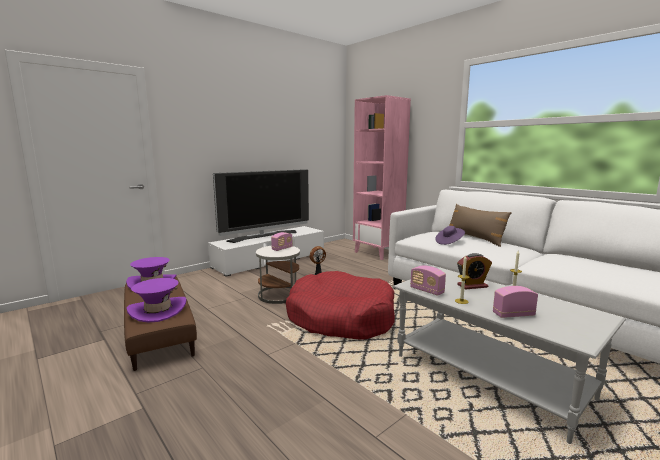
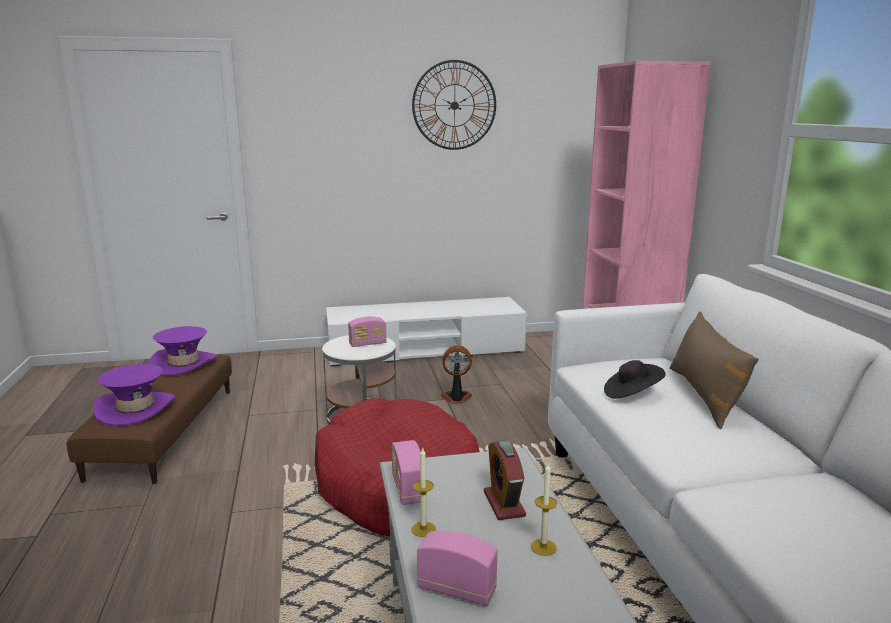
camera: 30 degrees right, 5 degrees up
(264, 236) = (416, 308): television -> none
(273, 119) = (454, 105): none -> wall clock
(449, 242) = (631, 394): purple hat -> black hat
(472, 286) = (504, 504): alarm clock -> alarm clock turned 60 degrees clockwise

